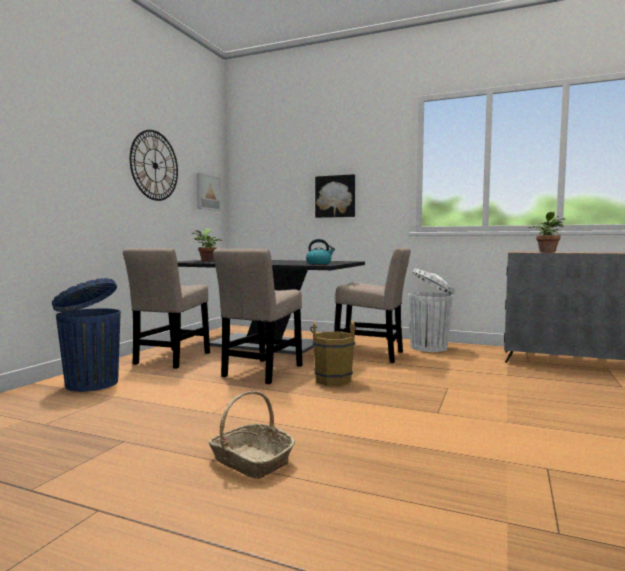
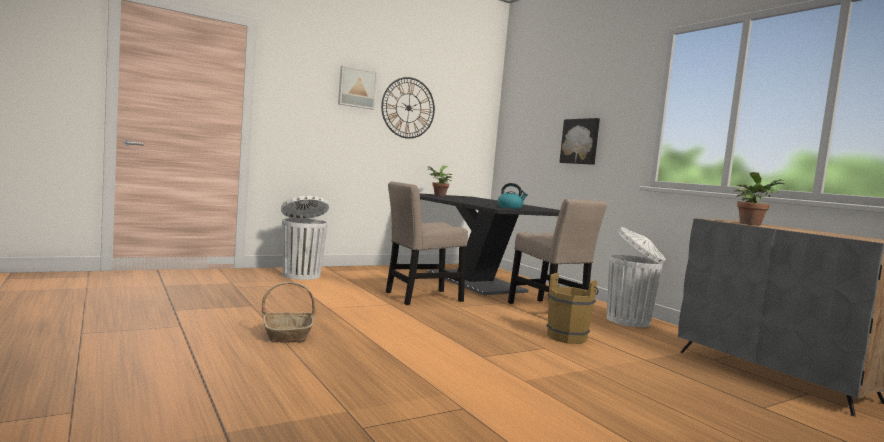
camera: 35 degrees right, 0 degrees up
(91, 383) = (301, 275): blue trash can -> white trash can
(171, 359) = (380, 274): beige chair -> none
(207, 192) = (469, 132): picture -> picture (357, 88)
(333, 379) = (462, 315): brown bucket -> brown bucket (568, 337)

